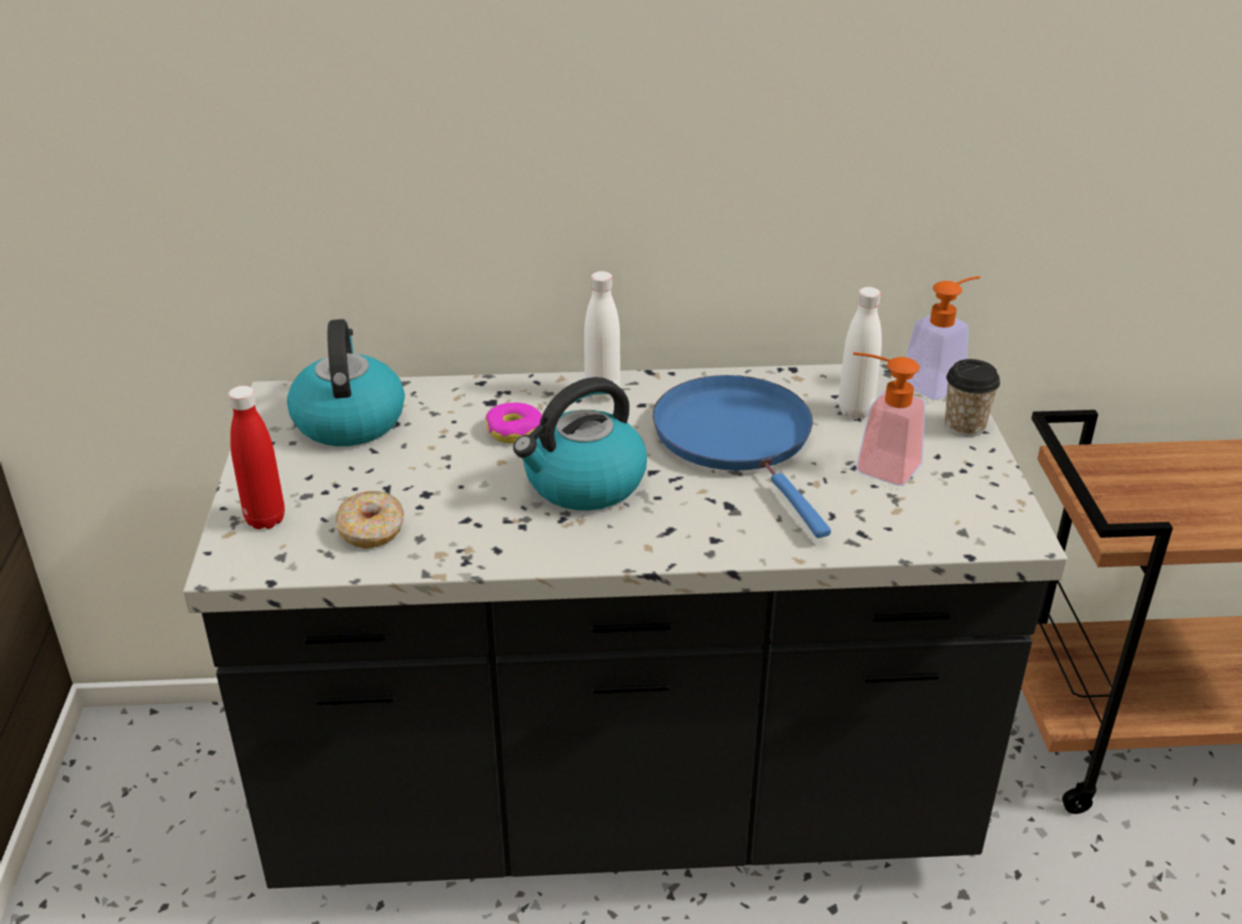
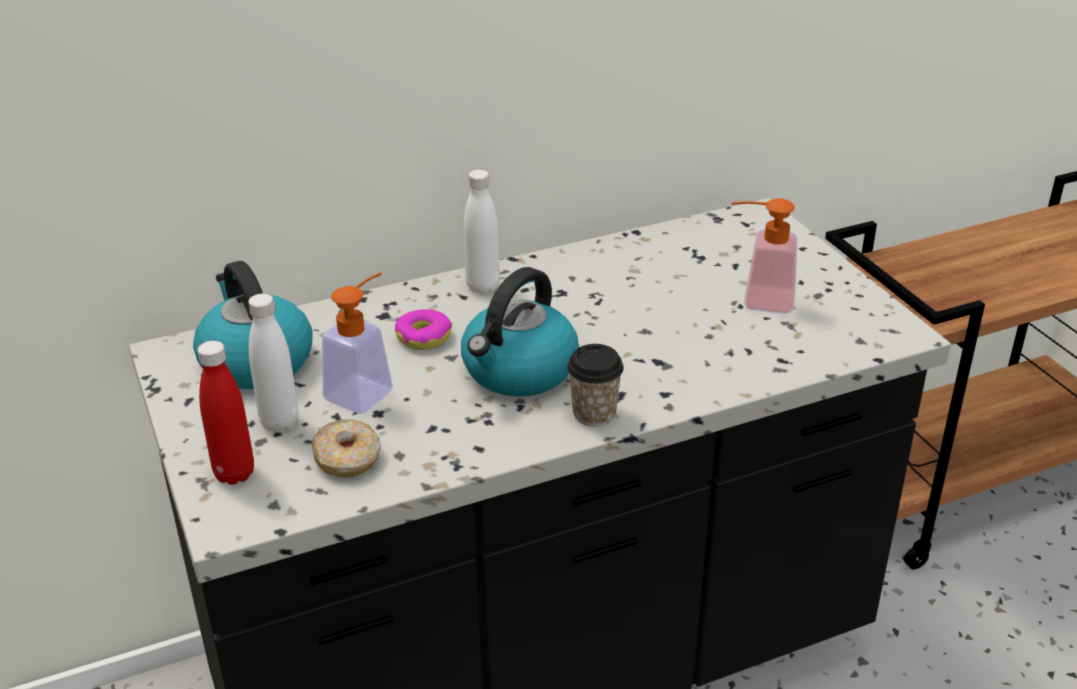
camera: 20 degrees left, 0 degrees up
(738, 439) = (629, 302): blue frying pan -> none
(855, 411) = (711, 257): white bottle -> white bottle (280, 422)
(939, 382) = (763, 219): soap dispenser -> soap dispenser (366, 389)
(964, 426) = (806, 252): cup -> cup (594, 414)

